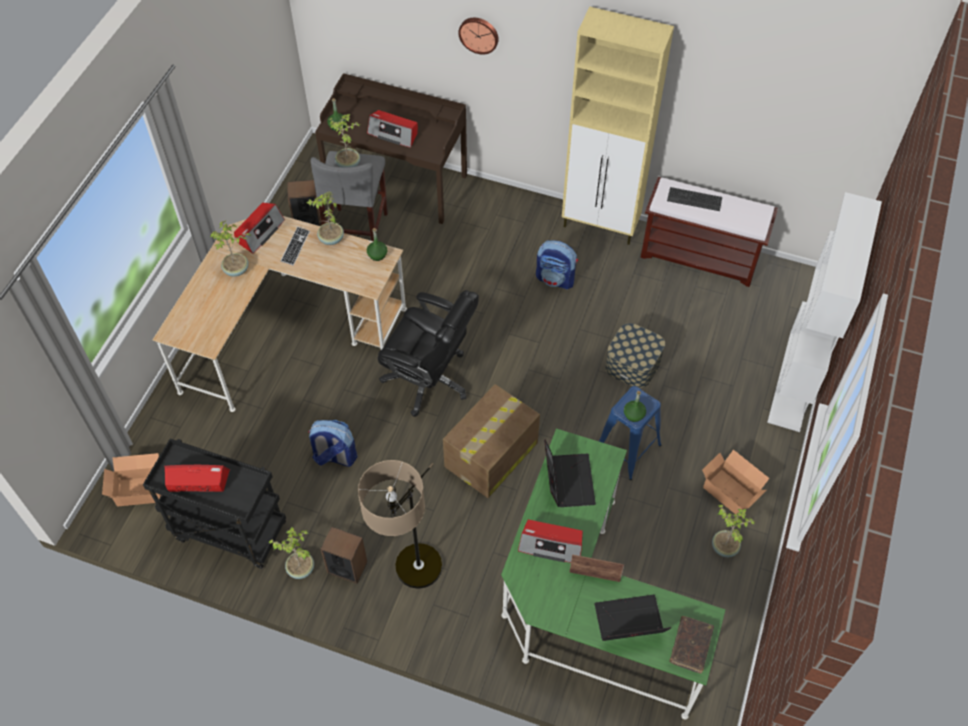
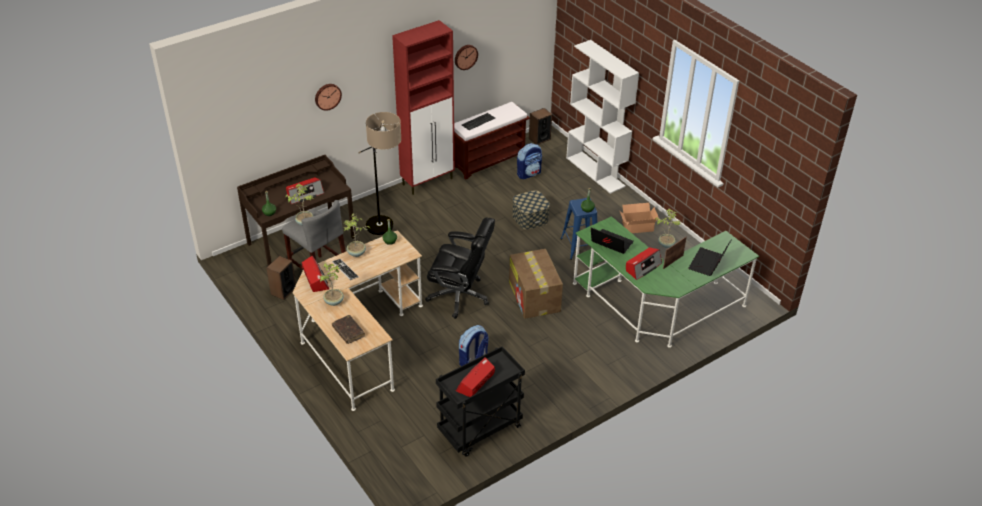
camera: 55 degrees left, 15 degrees down
(140, 489) = (408, 460): cardboard box -> none
(300, 568) = (535, 409): potted plant -> none
(347, 567) = (552, 389): speaker -> speaker (539, 139)
(412, 583) = (586, 367): floor lamp -> floor lamp (385, 232)
(429, 379) = (460, 296): black office chair -> black office chair turned 45 degrees clockwise
(556, 279) = (445, 215): backpack -> backpack (529, 173)
(601, 226) = (428, 181): beige cabinet -> red cabinet
(690, 646) = (736, 250): brown book -> brown book (348, 332)
(712, 102) = (465, 56): none -> wall clock

